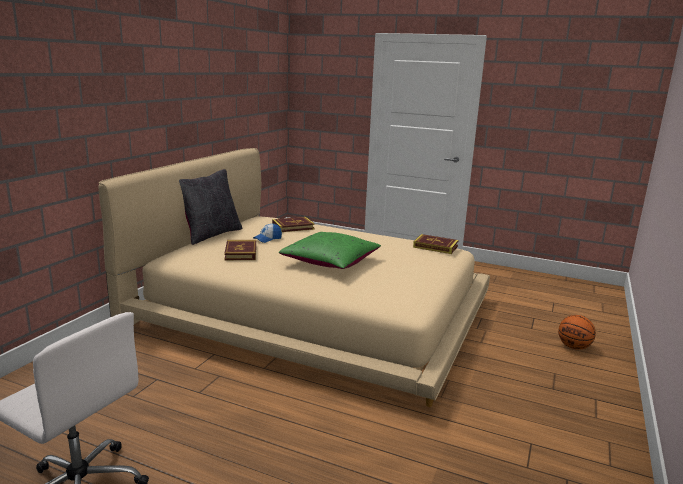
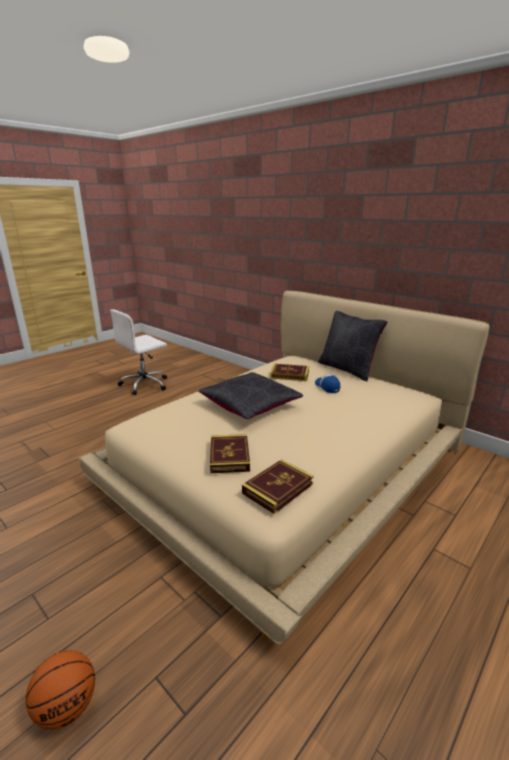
camera: 110 degrees right, 5 degrees up
(293, 227) = (371, 403): book -> book (229, 456)
(330, 262) = (249, 405): green pillow -> black pillow

